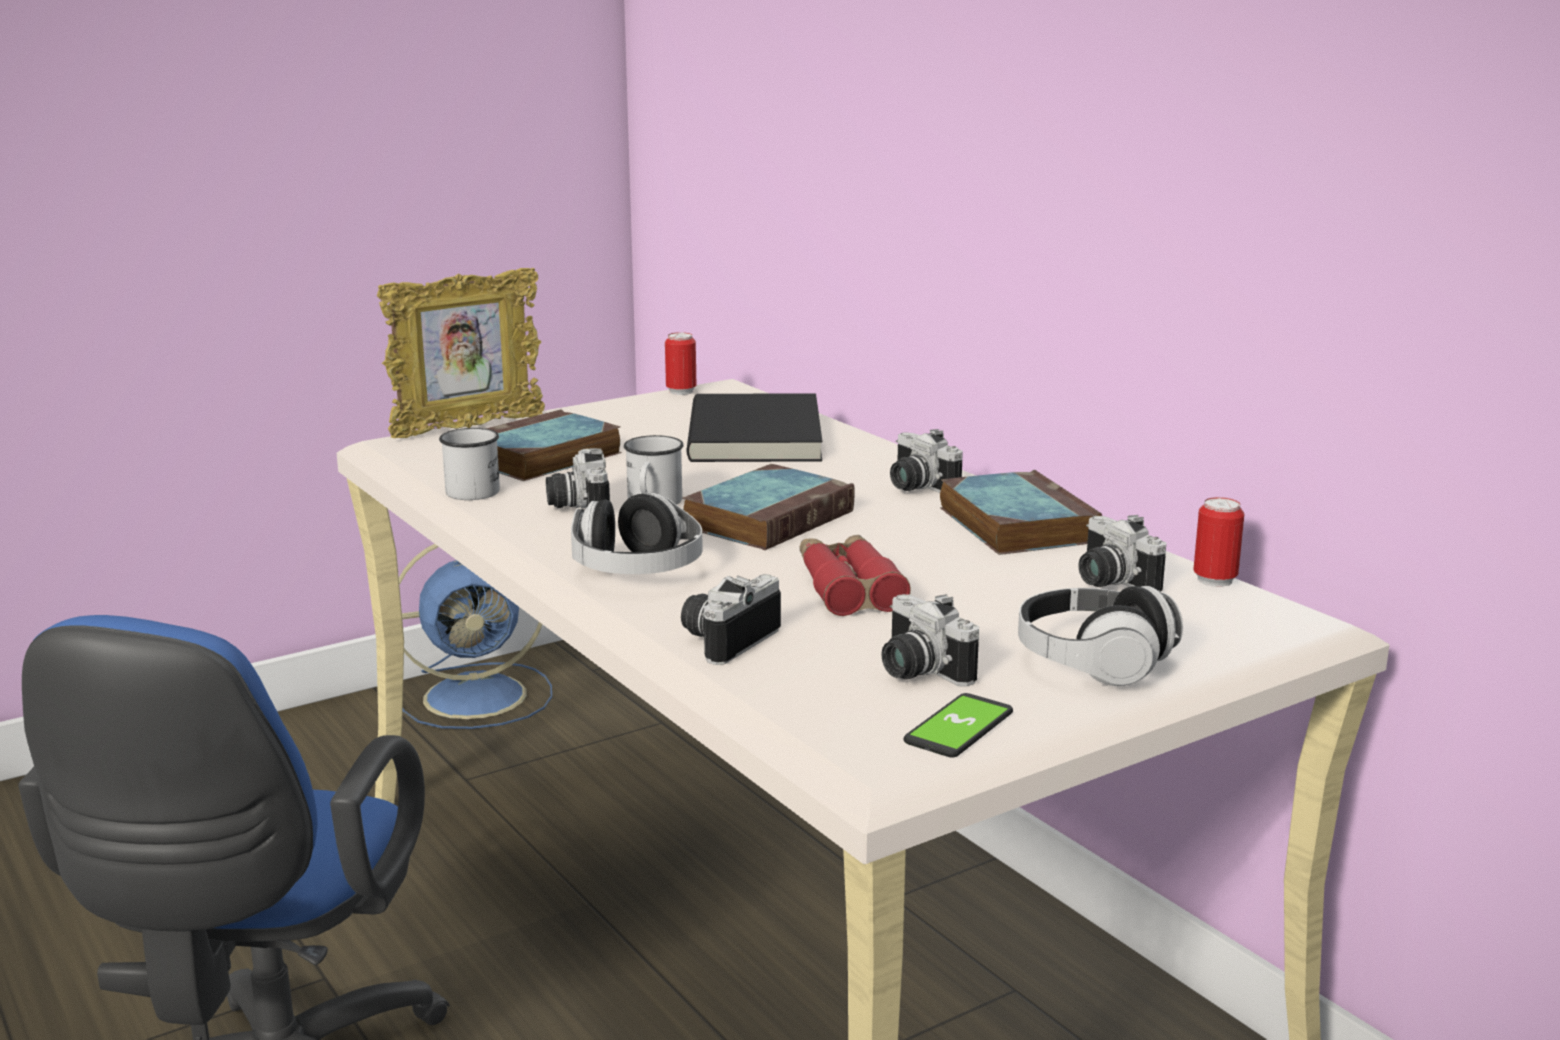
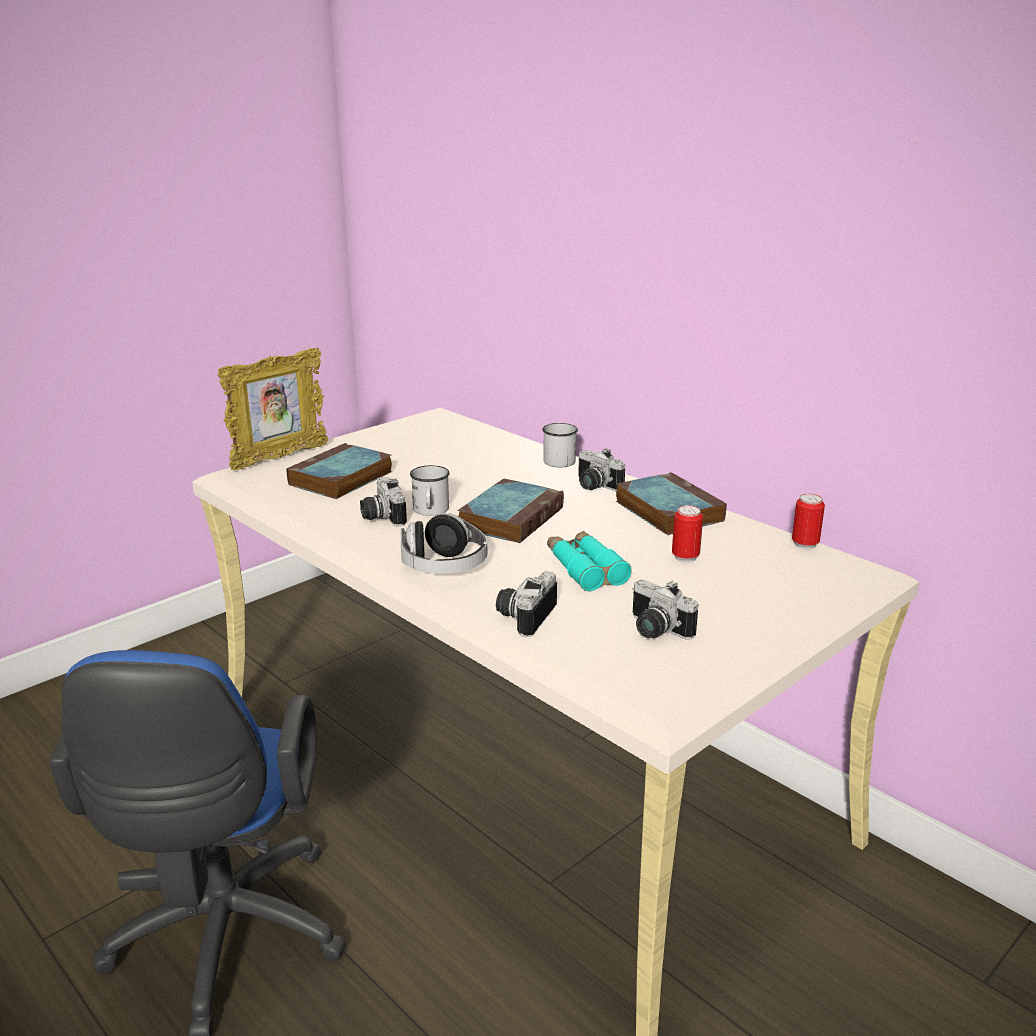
camera: 10 degrees left, 5 degrees up
(472, 489) = (304, 508): white mug -> white mug (557, 460)
(480, 696) = (276, 621): blue fan -> none
(681, 391) = (411, 419): can -> can (685, 557)
(759, 436) = (476, 452): black book -> none
(848, 588) = (585, 569): red binoculars -> turquoise binoculars
(959, 728) = (699, 672): phone -> none
(1093, 663) = (759, 614): headphones -> none
(1108, 582) = (742, 551): camera -> none

